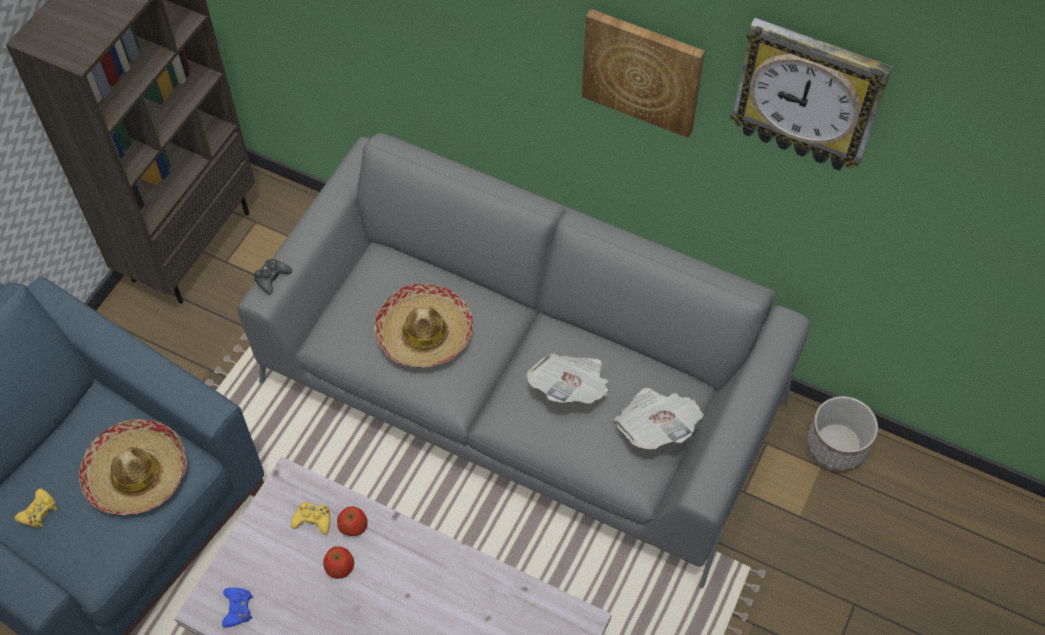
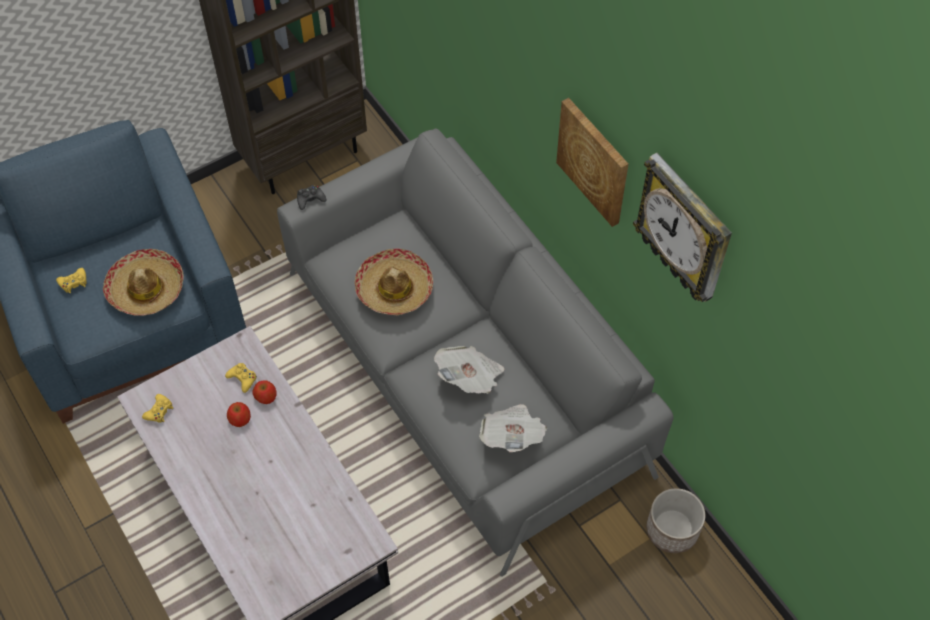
camera: 30 degrees right, 0 degrees up
(238, 608) = (159, 411): blue game controller -> yellow game controller

